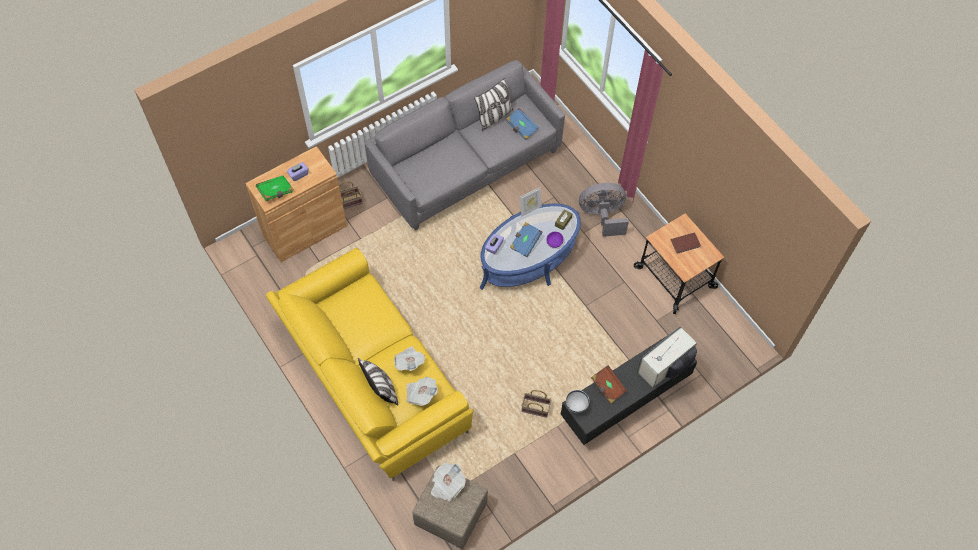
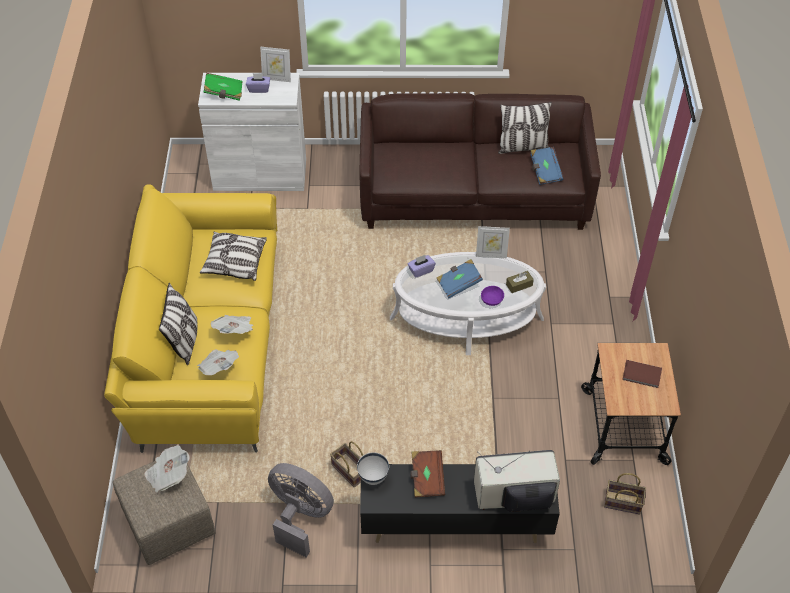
camera: 35 degrees right, 10 degrees down
(304, 159) = (277, 78): none -> picture frame
(304, 230) = (260, 174): brown cabinet -> white cabinet
(349, 202) = (324, 171): basket -> basket (621, 503)
(368, 313) = (235, 262): none -> pillow
(466, 164) = (474, 195): grey sofa -> brown sofa
(529, 260) = (466, 318): blue coffee table -> white coffee table
(602, 216) = (586, 318): grey fan -> grey fan (300, 516)

